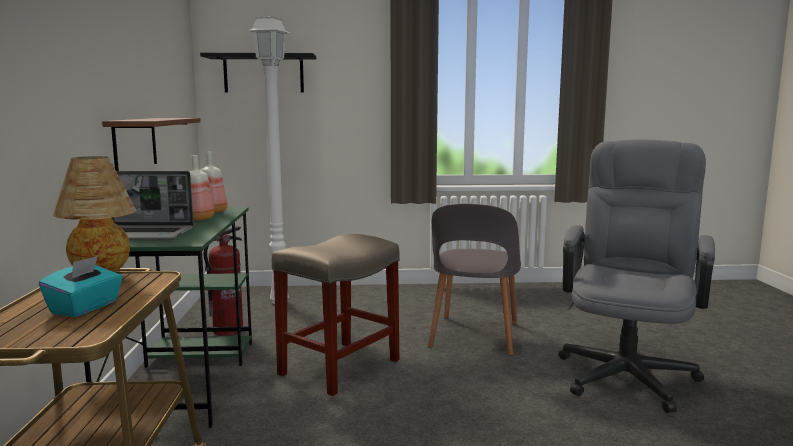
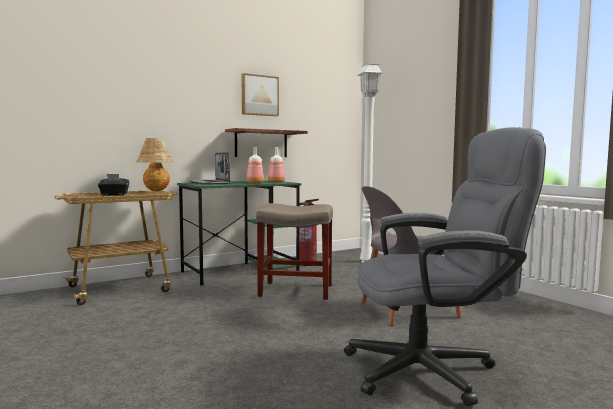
camera: 60 degrees right, 5 degrees down
(85, 308) = (114, 194): turquoise tissue box -> black tissue box
(126, 52) = (259, 95): none -> picture
(263, 74) = (391, 104): black shelf -> none

